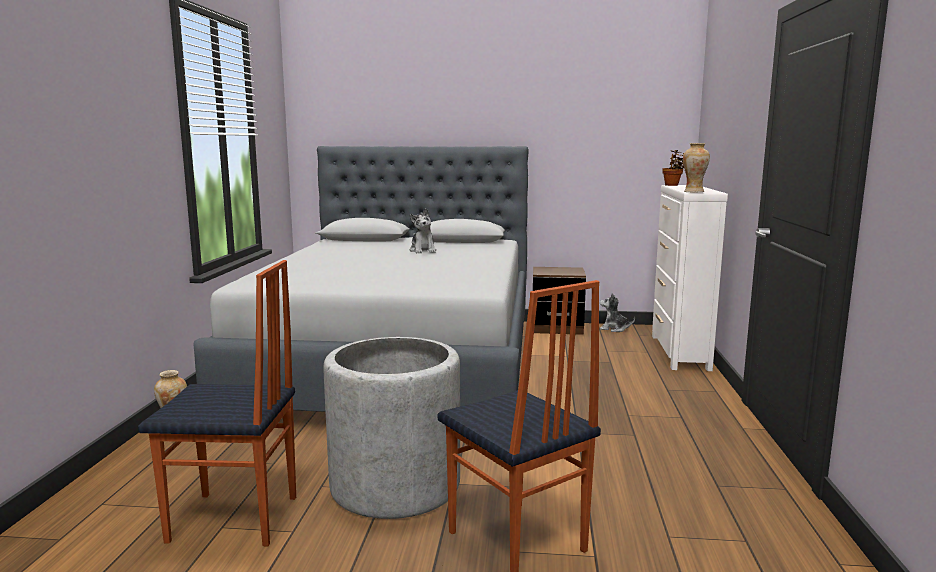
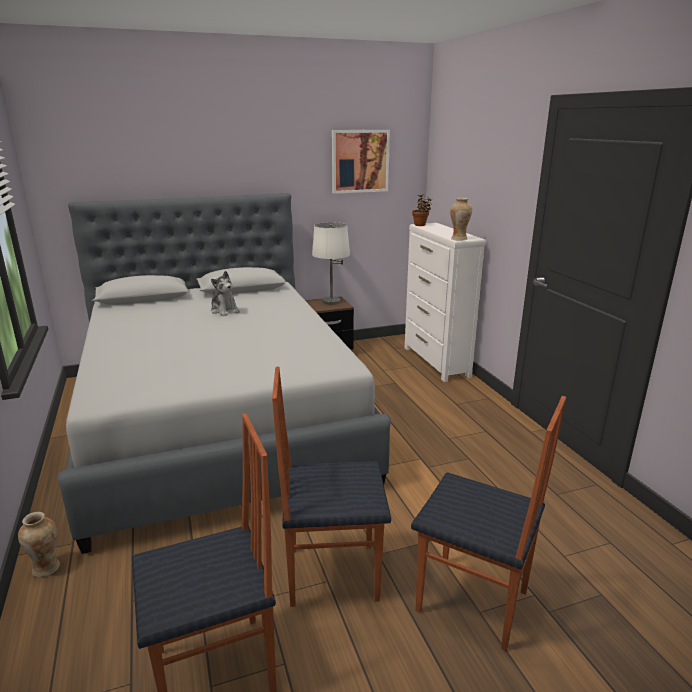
camera: 25 degrees left, 10 degrees up
(395, 485) = (332, 573): grey planter -> chair
(566, 270) = (331, 302): none -> white table lamp
(612, 115) = (360, 161): none -> picture
(614, 329) = (371, 345): plush toy -> none

